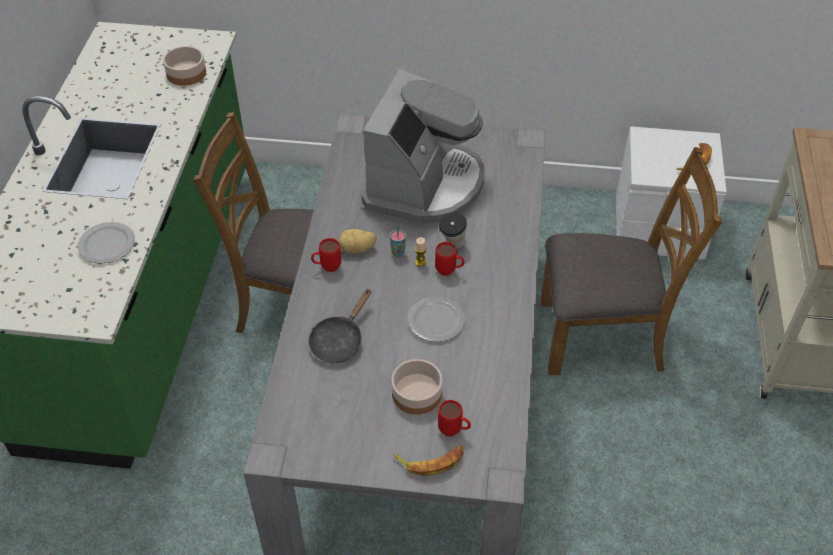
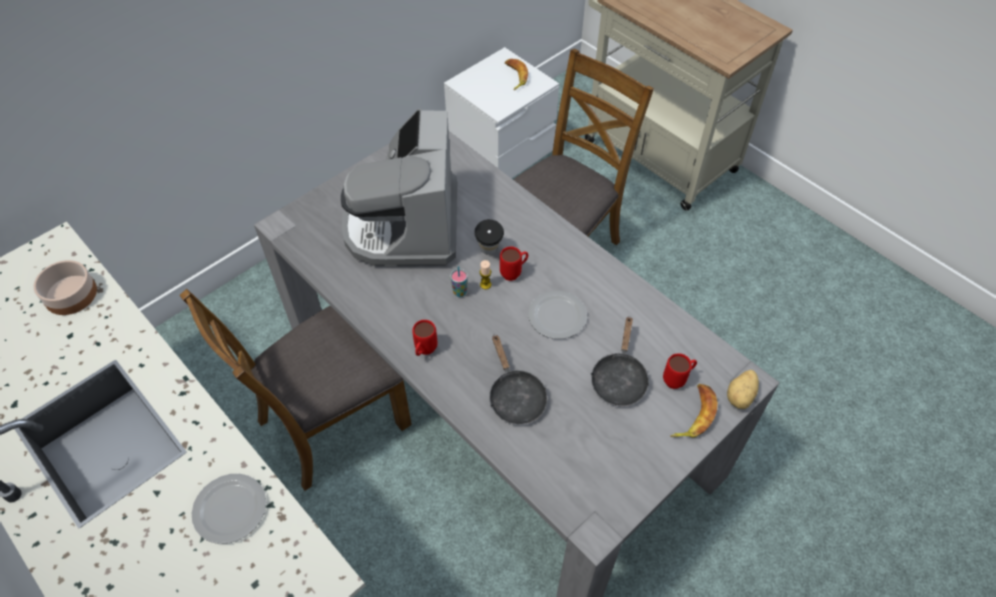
camera: 50 degrees left, 5 degrees up
(357, 249) = (426, 317): potato -> potato (741, 396)
(417, 393) = (619, 378): bowl -> black frying pan
(425, 185) = (405, 225): coffee machine -> coffee machine turned 150 degrees counterclockwise

